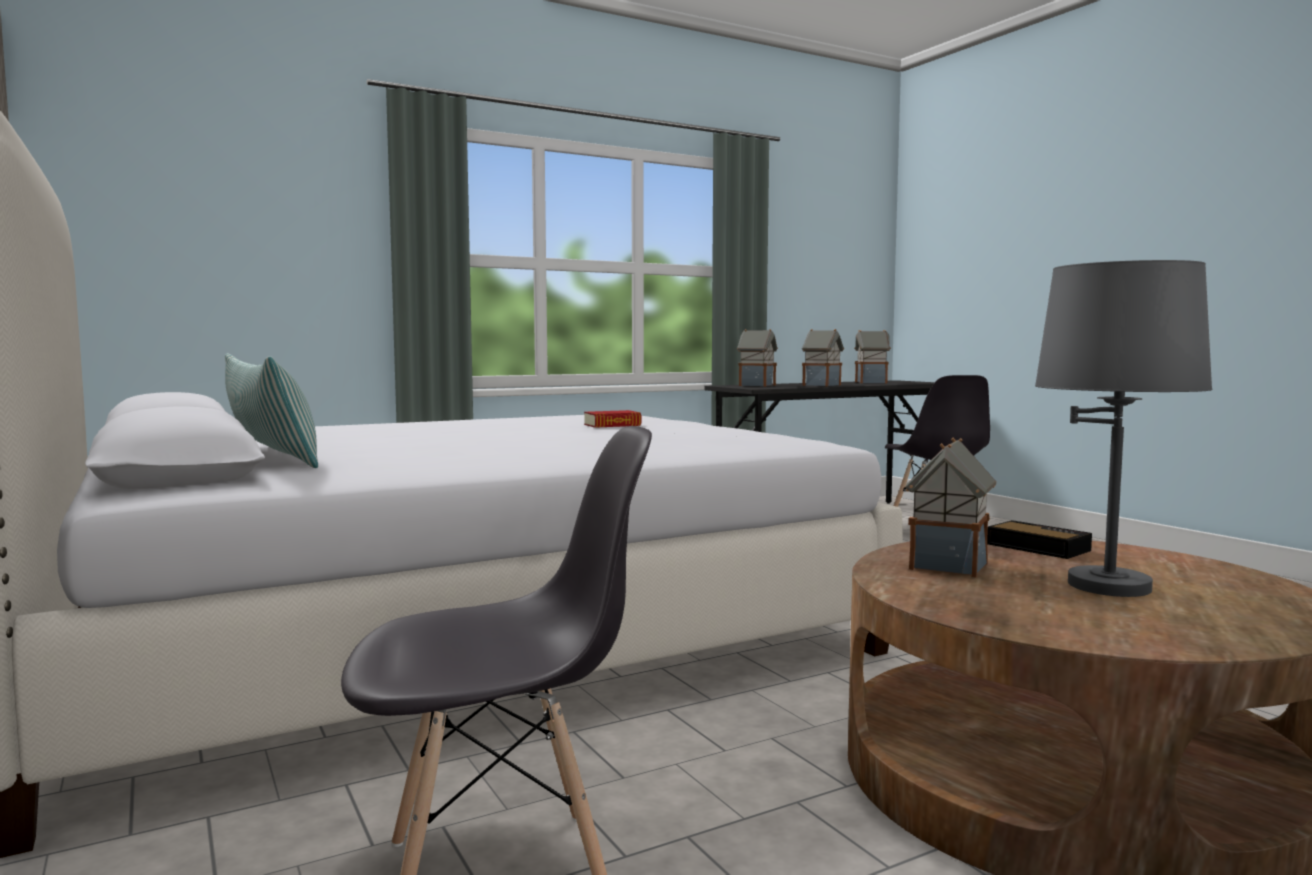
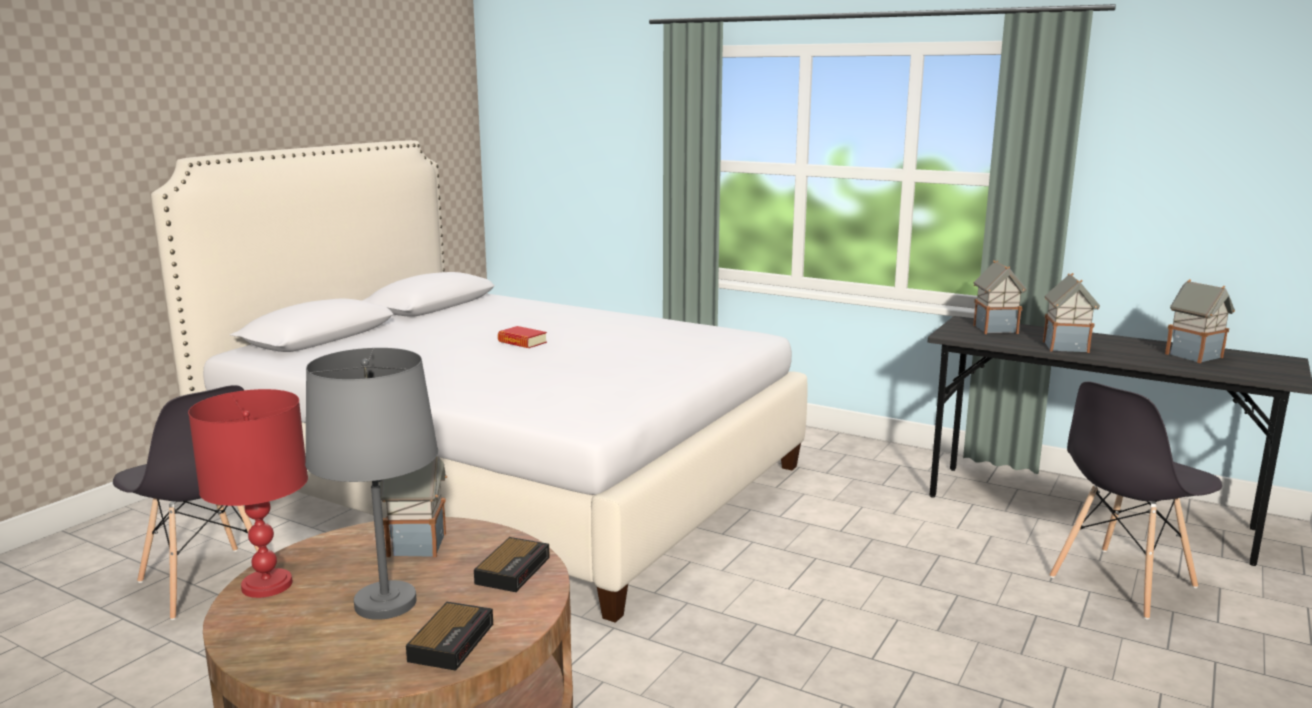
camera: 60 degrees right, 10 degrees up
(271, 456) = (376, 335): pillow -> none
(612, 425) = (641, 353): book -> book (522, 342)
(1037, 624) = (266, 585): none -> red table lamp
(1204, 574) = (452, 641): none -> alarm clock

